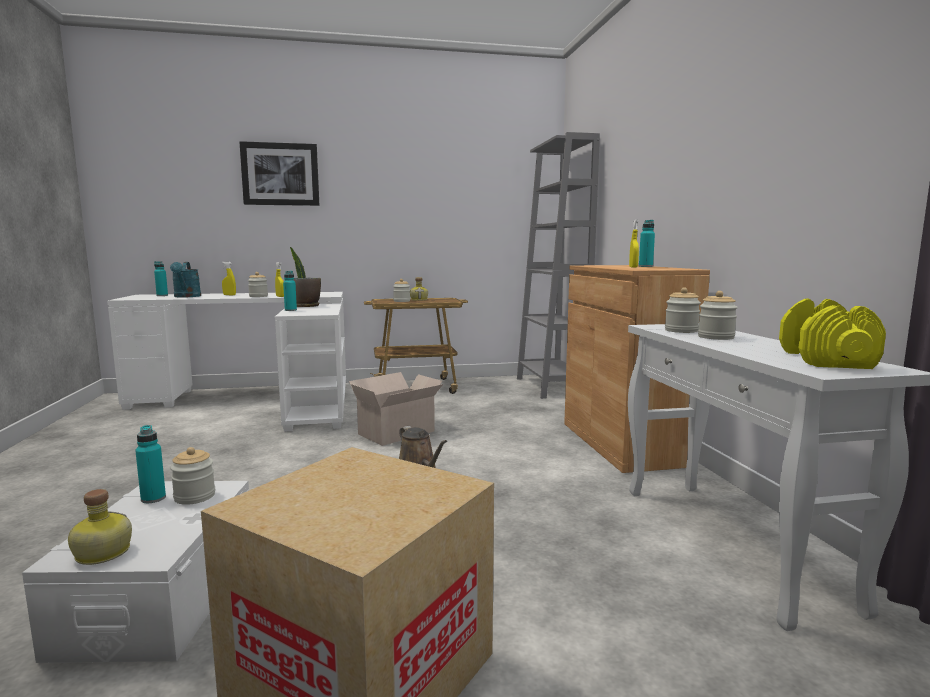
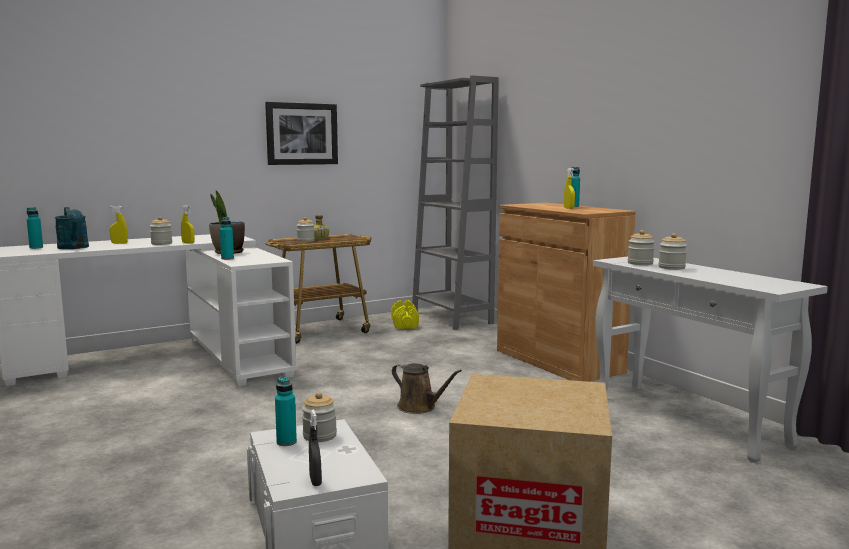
camera: 20 degrees left, 0 degrees up
(101, 554) = (315, 481): bottle -> grey spray bottle
(280, 174) = (164, 105): picture -> picture (302, 134)
(398, 432) = (356, 374): cardboard box -> none
(824, 359) = (760, 280): yellow dumbbell -> yellow dumbbell (404, 324)

